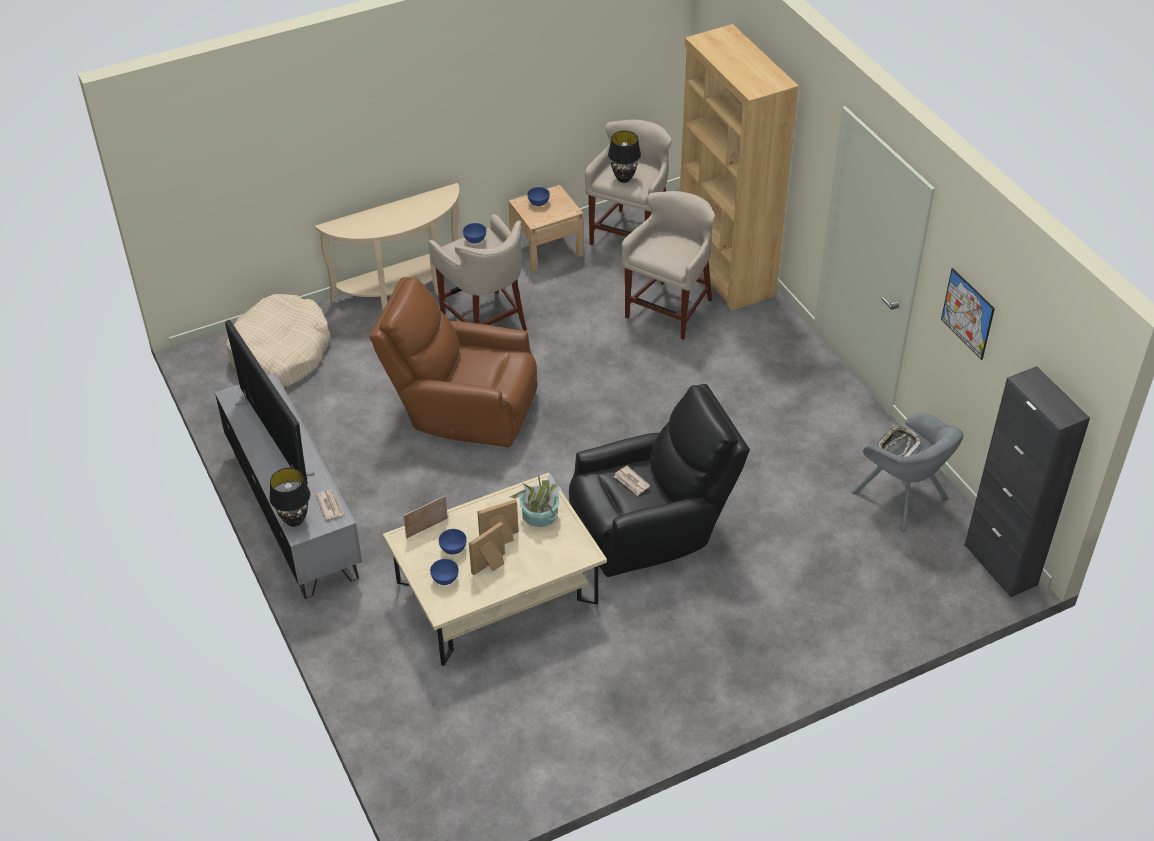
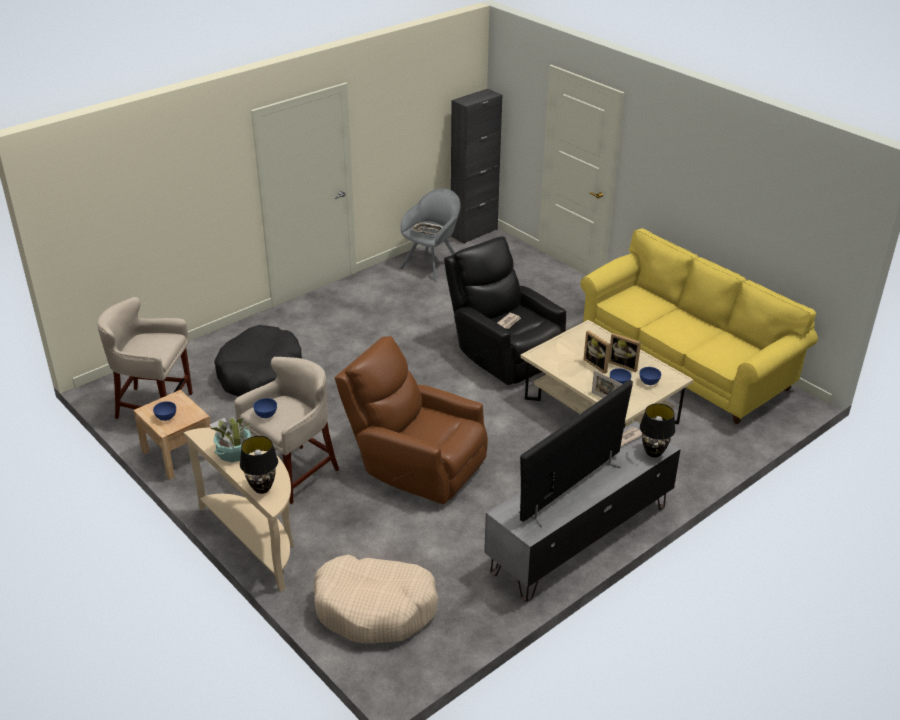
camera: 105 degrees left, 10 degrees down
(462, 409) = (415, 465): brown armchair -> brown armchair turned 120 degrees clockwise
(540, 515) = (564, 351): potted plant -> potted plant (234, 453)
(568, 721) = (685, 364): none -> yellow sofa
(624, 179) = (159, 345): black table lamp -> black table lamp (262, 488)
(669, 310) = (260, 373): beige stool -> black dog bed
(725, 270) = (202, 352): brown bookcase -> none
(967, 313) = (394, 131): picture -> none

